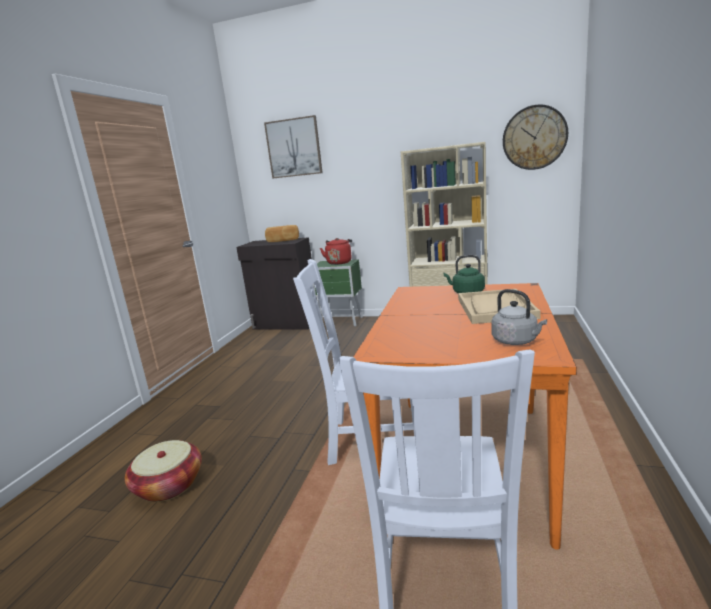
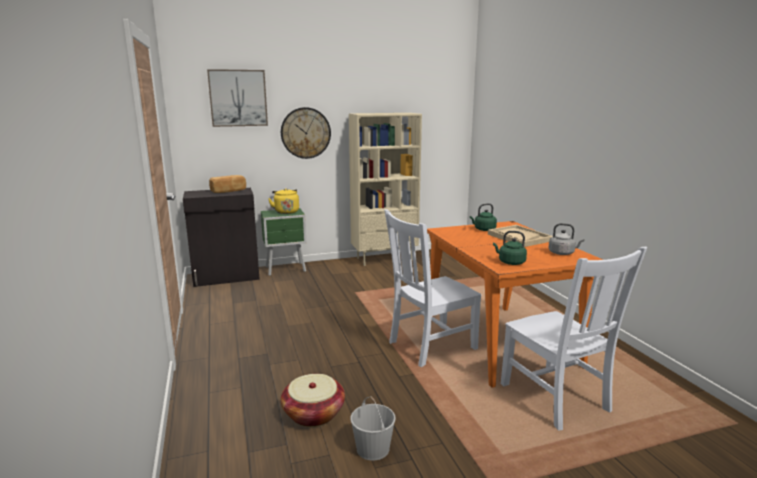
camera: 35 degrees left, 0 degrees up
(158, 552) = (372, 448): none -> white bucket
(339, 262) = (286, 211): red kettle -> yellow kettle
(402, 345) = (510, 262): none -> green kettle
(534, 138) = (443, 112): wall clock -> wall clock (305, 133)

